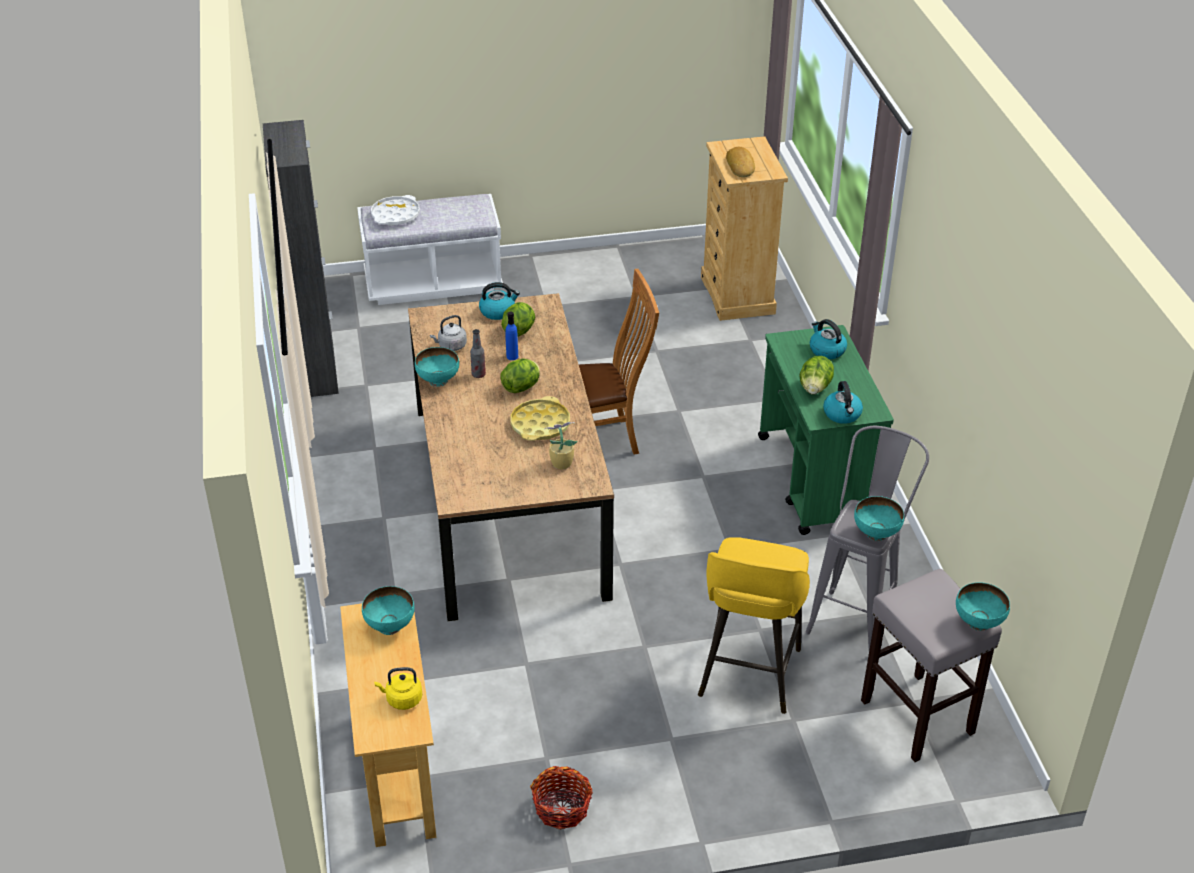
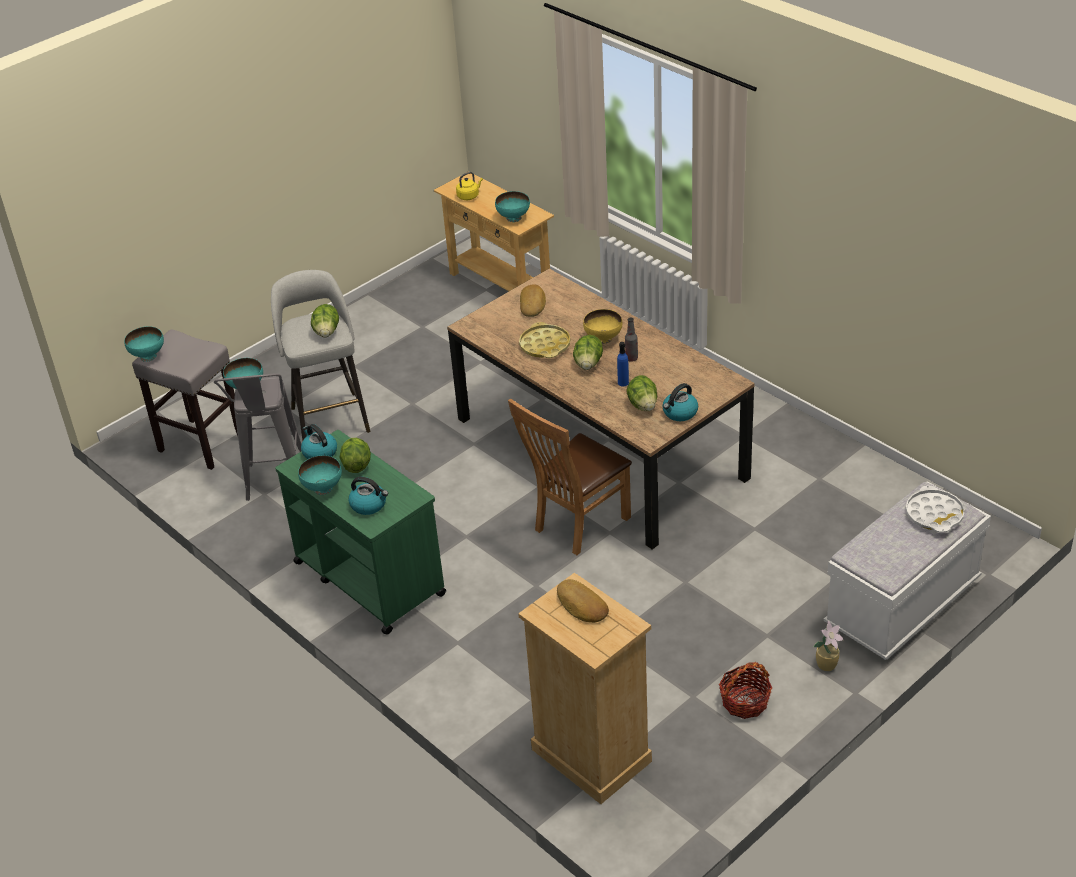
camera: 150 degrees right, 0 degrees up
(317, 370) = (874, 470): black cabinet -> none
(438, 381) = (655, 341): turquoise bowl -> turquoise bowl (323, 488)
(451, 346) = (679, 369): grey kettle -> none
(480, 405) = (603, 339): none -> yellow bowl
(502, 477) = (533, 304): none -> bread
(560, 463) = (502, 328): potted plant -> potted plant (827, 664)
(562, 808) = (392, 311): basket -> basket (744, 702)
(747, 554) = (326, 332): none -> lettuce
(748, 675) = (329, 418): yellow stool -> grey stool

